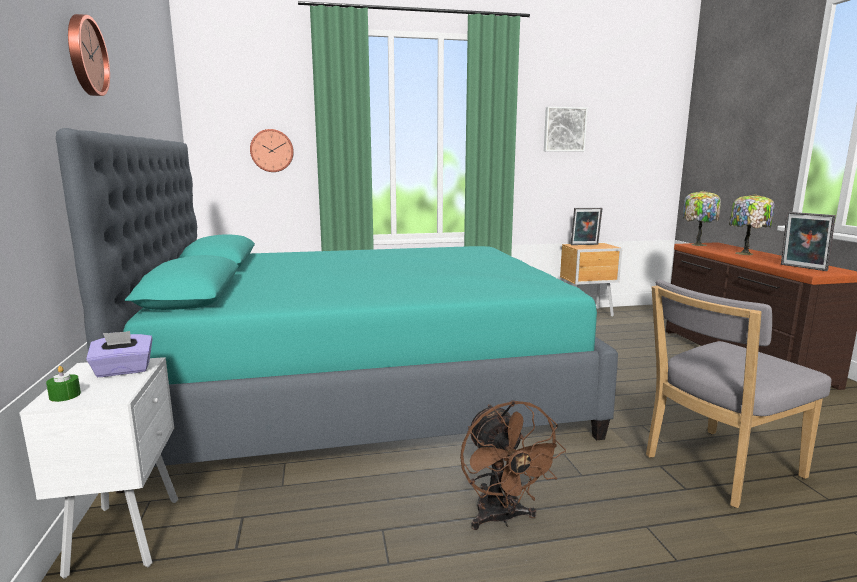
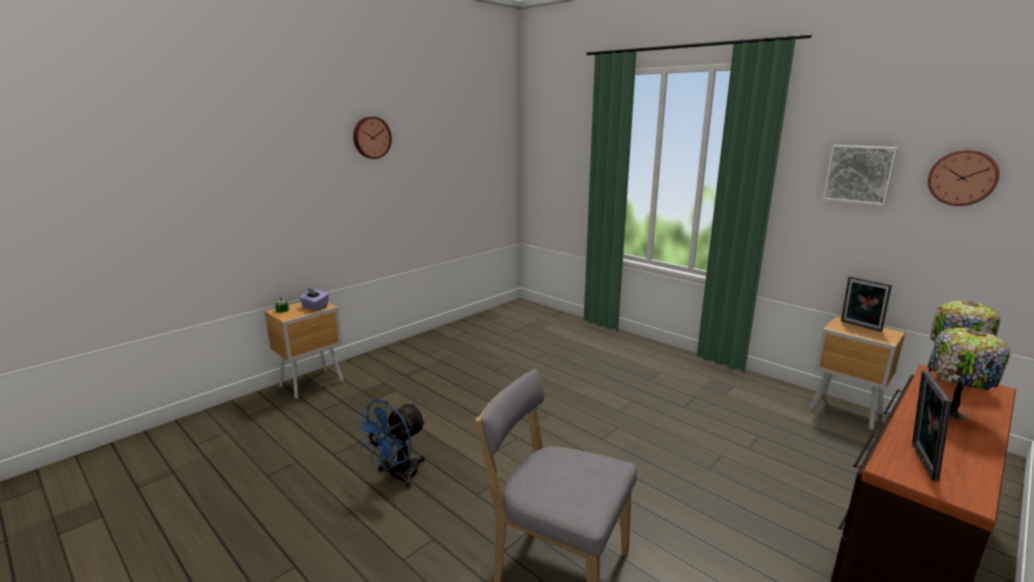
camera: 55 degrees right, 5 degrees up
(128, 534) = (313, 383): white nightstand -> brown nightstand
(272, 150) = (567, 173): wall clock -> wall clock (962, 177)
(365, 389) = (506, 375): turquoise bed -> none
(502, 518) = (397, 476): brown fan -> blue fan

